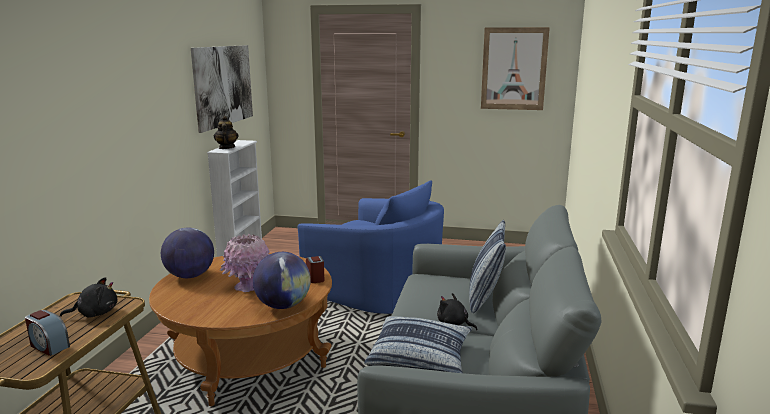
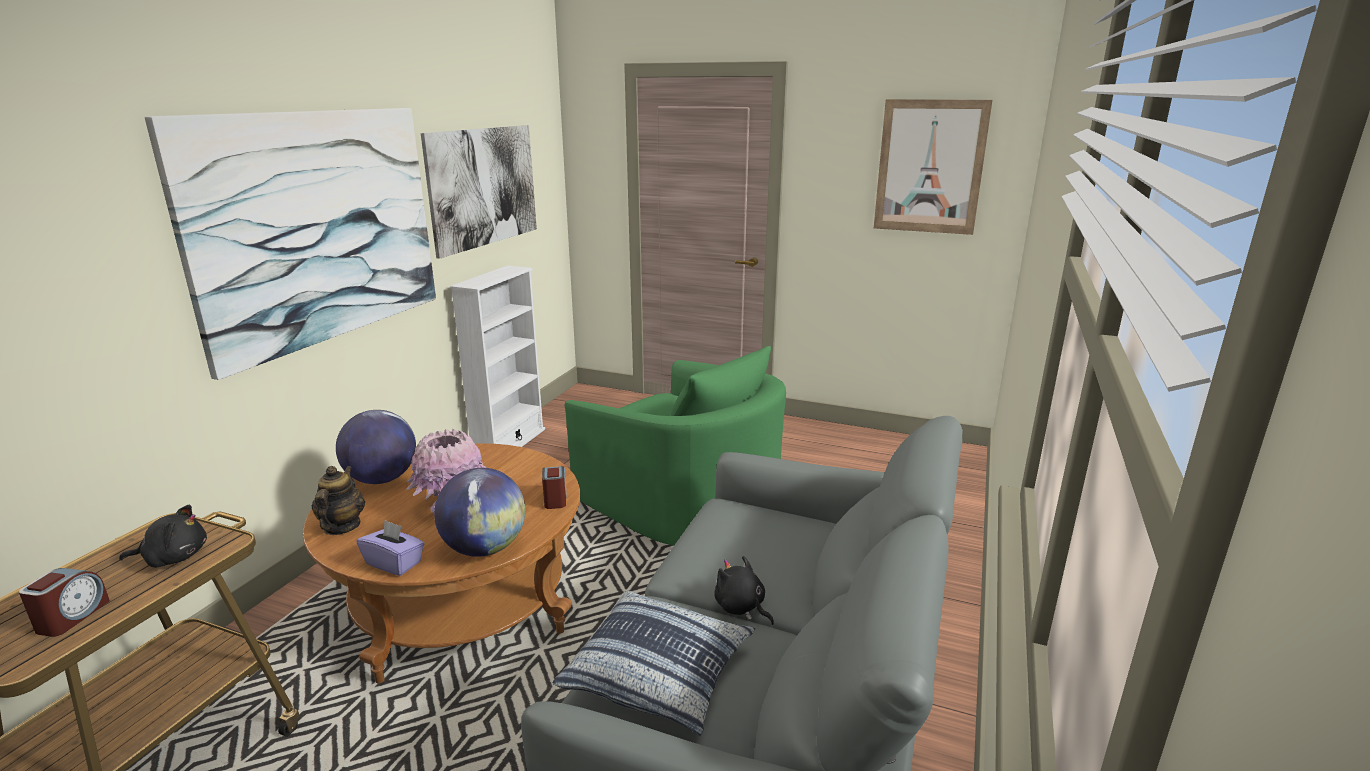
camera: 10 degrees right, 5 degrees up
(49, 346) = (72, 617): alarm clock -> alarm clock turned 120 degrees counterclockwise
(137, 108) = (319, 227): none -> picture
(226, 148) = (481, 279): teapot -> teapot (342, 526)
(227, 317) = (394, 563): none -> purple tissue box
(377, 290) = (684, 501): blue armchair -> green armchair
(485, 297) = (808, 559): pillow -> none

